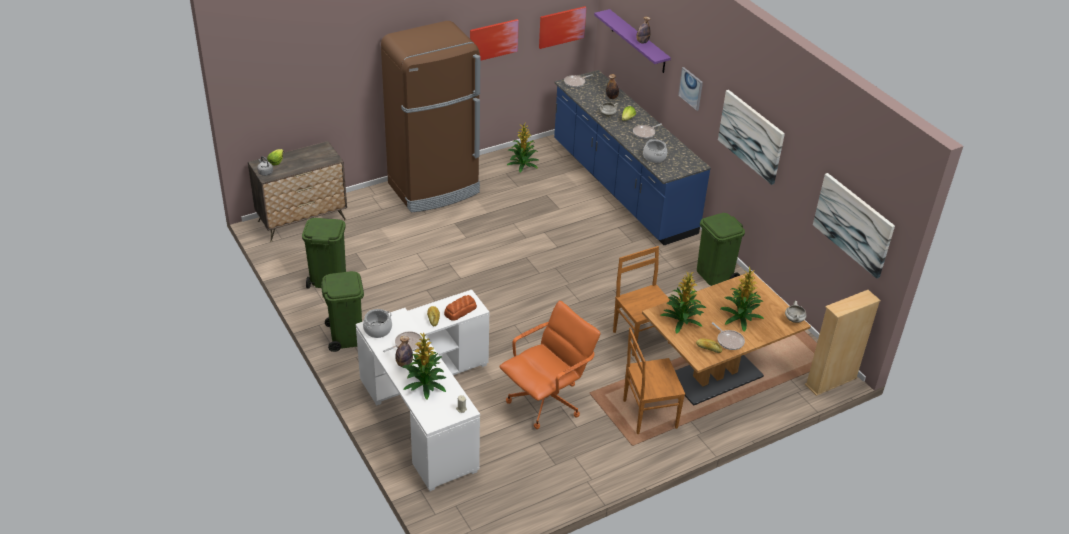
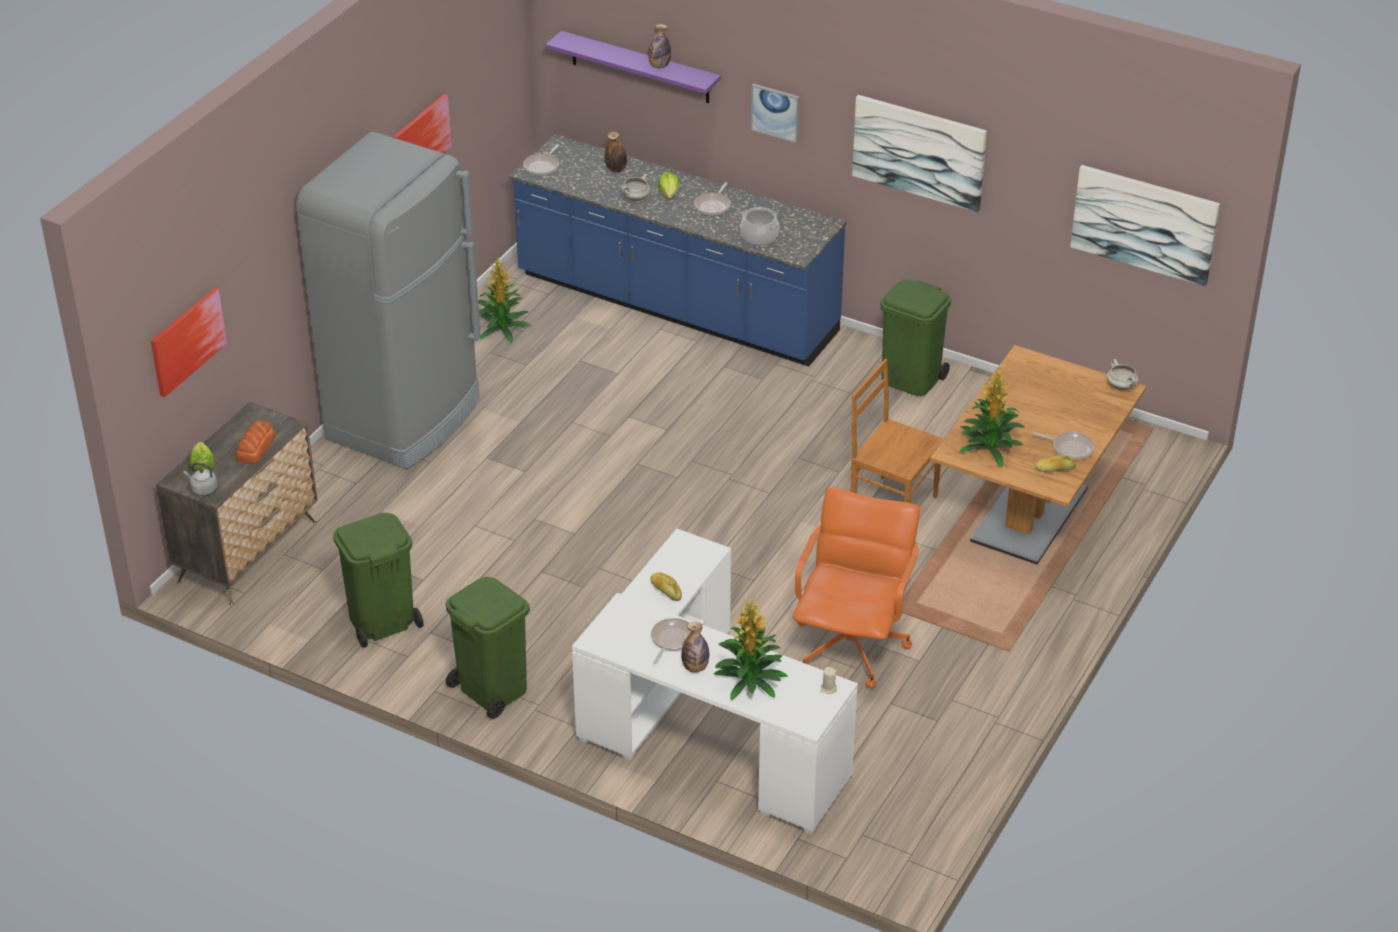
camera: 30 degrees left, 0 degrees up
(377, 330) = (612, 639): cooking pot -> none
(434, 189) = (406, 419): brown fridge -> grey fridge
(460, 311) = (691, 564): bread -> bread (255, 448)
(562, 27) = (495, 83): picture -> picture (187, 341)
(648, 414) = (992, 602): brown chair -> none
(740, 317) = (1055, 412): potted plant -> none
(831, 381) = (1170, 457): beige bookcase -> none

